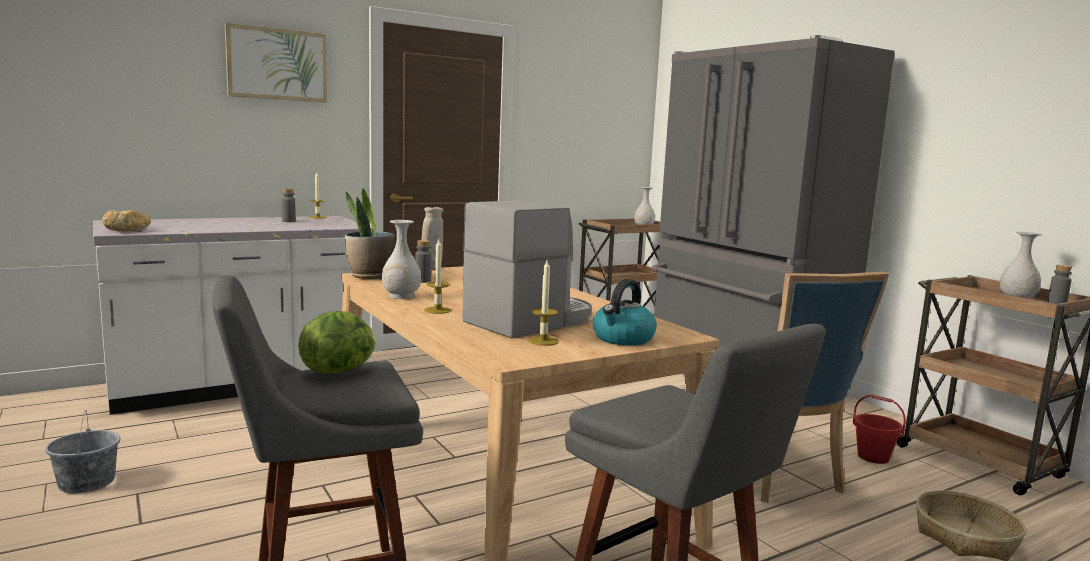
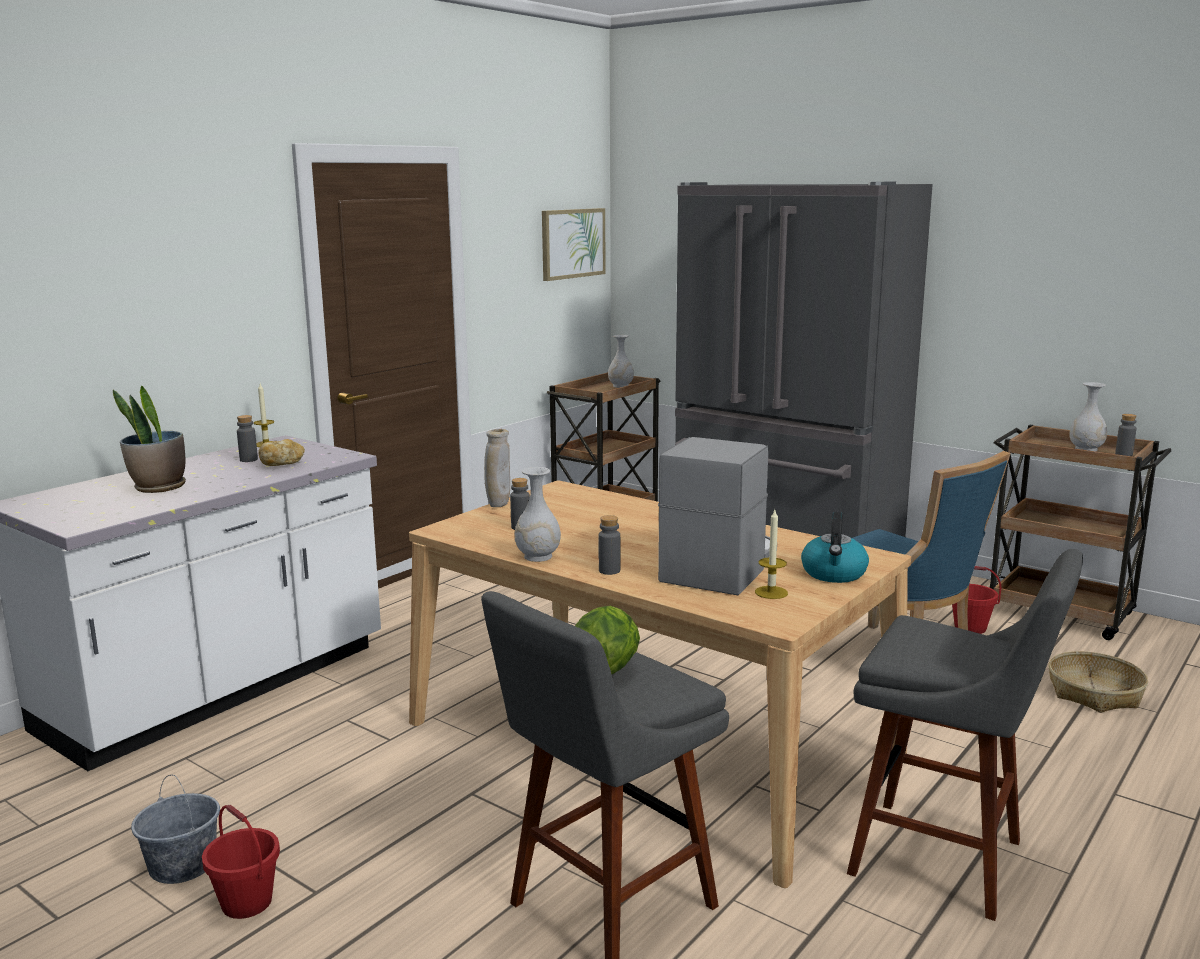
camera: 20 degrees left, 5 degrees up
(91, 517) = (246, 902): none -> red bucket
(127, 231) = (88, 519): bread -> bread (282, 464)
(277, 64) = (190, 241): picture -> picture (572, 243)
(370, 276) = (451, 531): potted plant -> potted plant (158, 488)
(437, 310) = (609, 571): candle -> grey bottle

